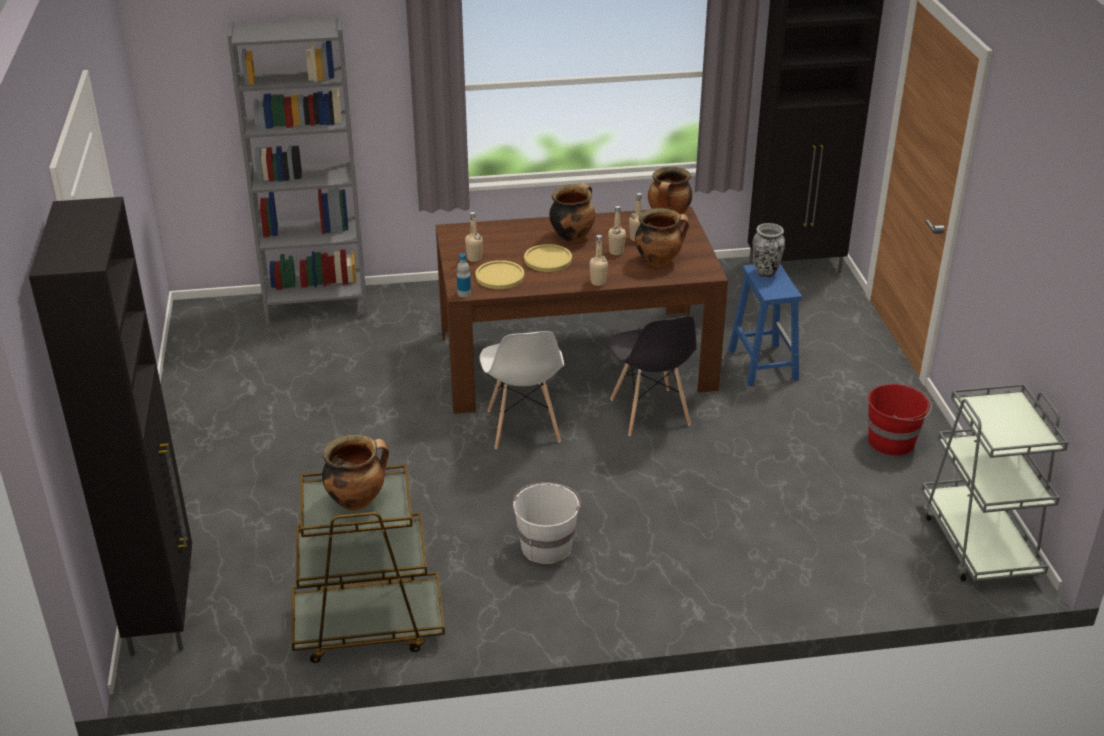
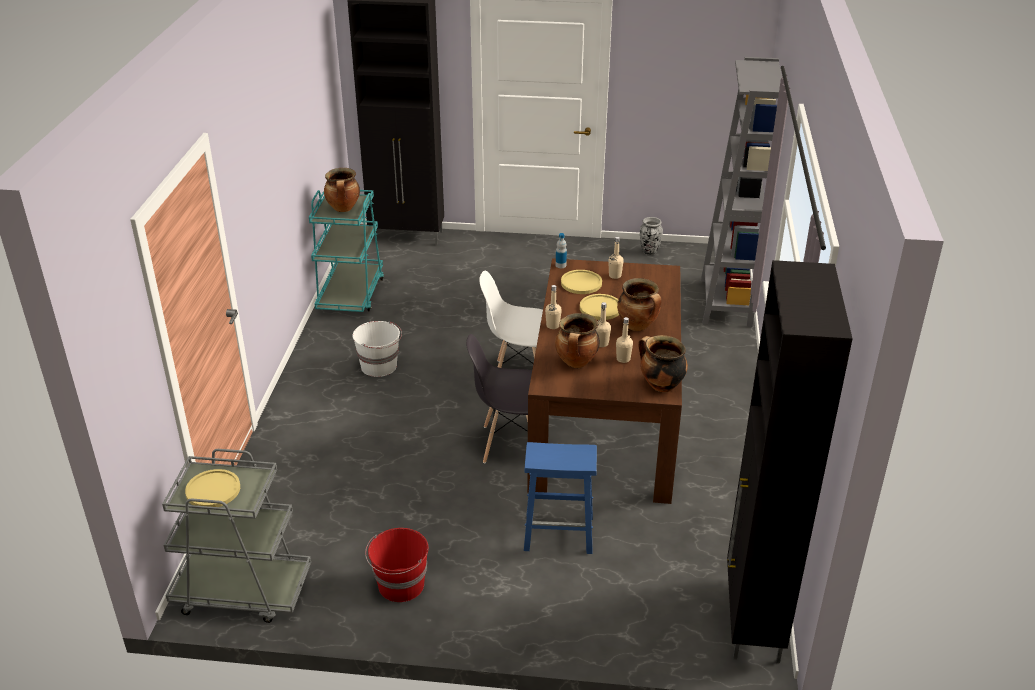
camera: 105 degrees right, 0 degrees up
(368, 626) = (351, 294): brown cart -> turquoise cart
(765, 273) = (575, 455): vase -> vase (649, 252)
(1013, 427) = (213, 490): none -> yellow plate

